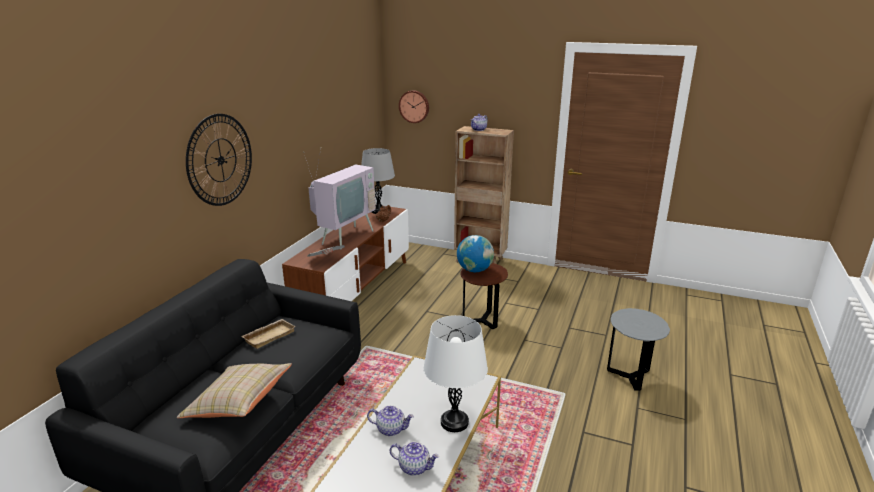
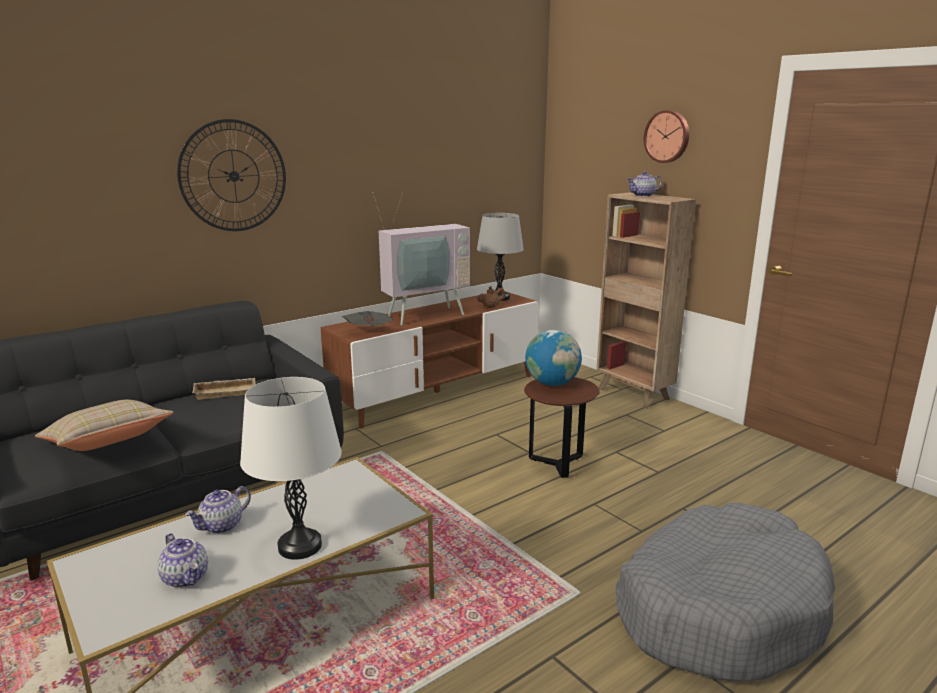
camera: 30 degrees right, 5 degrees down
(391, 429) = (222, 526): teapot -> teapot turned 90 degrees clockwise
(414, 106) = (577, 164): wall clock -> wall clock (667, 136)
(630, 377) = (718, 609): grey side table -> grey dog bed

